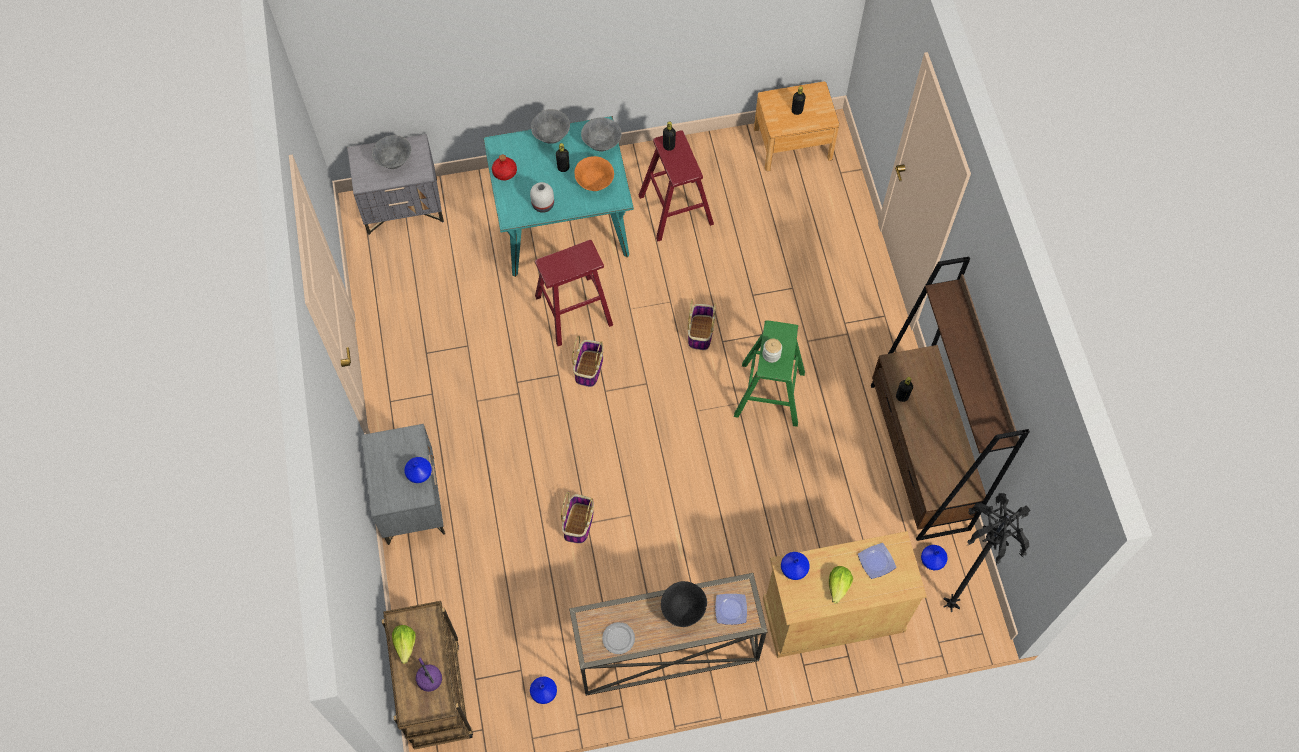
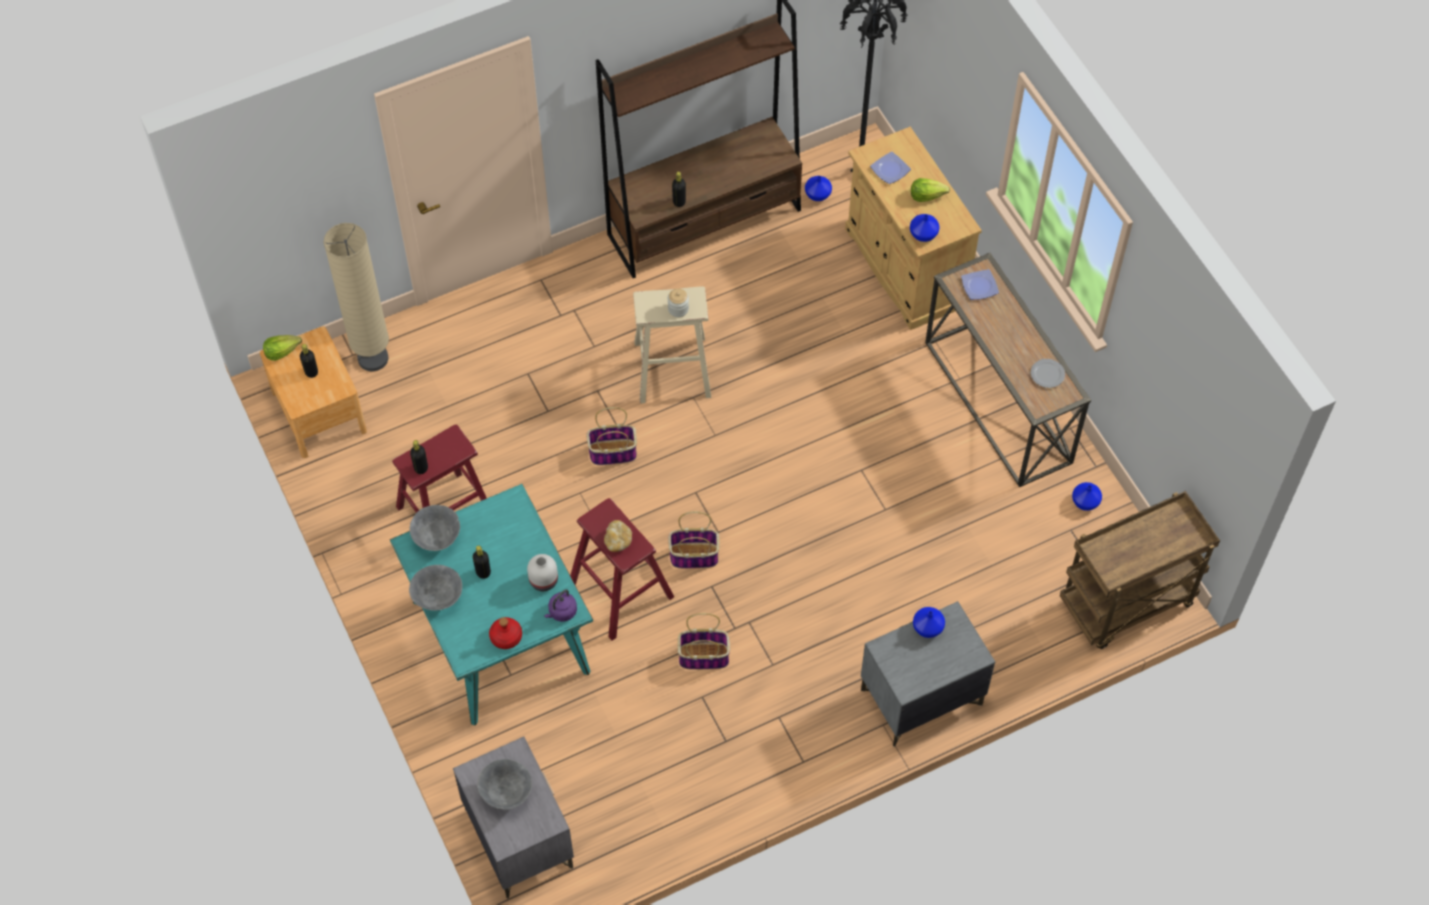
camera: 105 degrees left, 5 degrees down
(405, 645) = (1131, 565): lettuce -> lettuce (282, 351)
(429, 678) = (1156, 533): purple kettle -> purple kettle (561, 612)
(563, 262) = (618, 540): none -> bread
(578, 524) = (889, 517): basket -> basket (704, 656)
(595, 184) = (498, 532): orange bowl -> none
(683, 609) = (995, 326): black bowl -> none
(769, 394) = (672, 369): green stool -> beige stool
(833, 185) = (373, 358): none -> beige floor lamp

